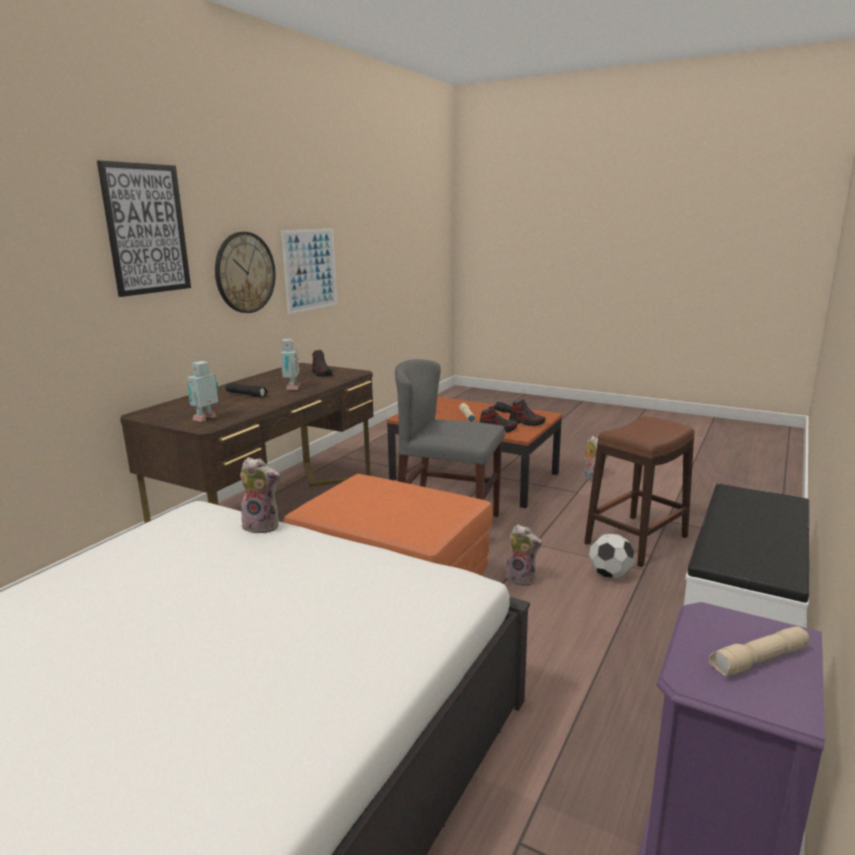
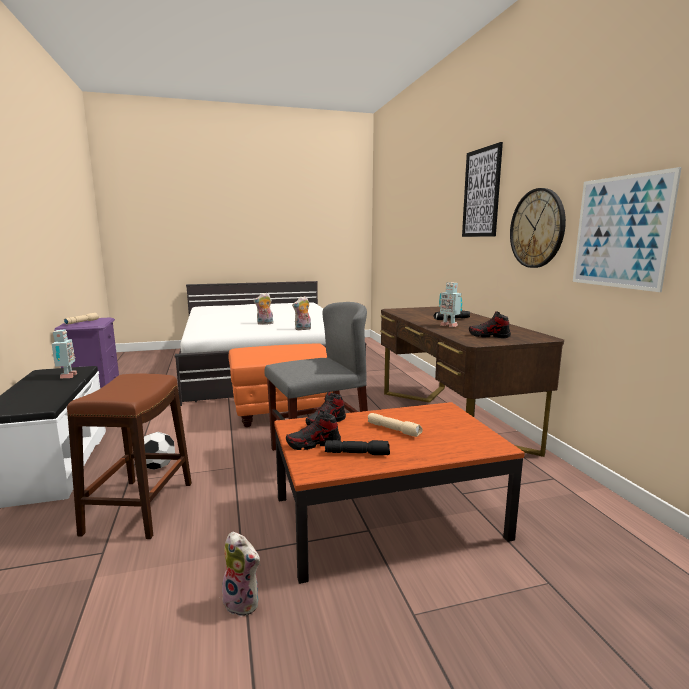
camera: 135 degrees right, 5 degrees down
(206, 419) = (408, 311): toy robot -> toy robot (66, 376)
(522, 579) = (221, 442): plush toy -> plush toy (264, 324)

